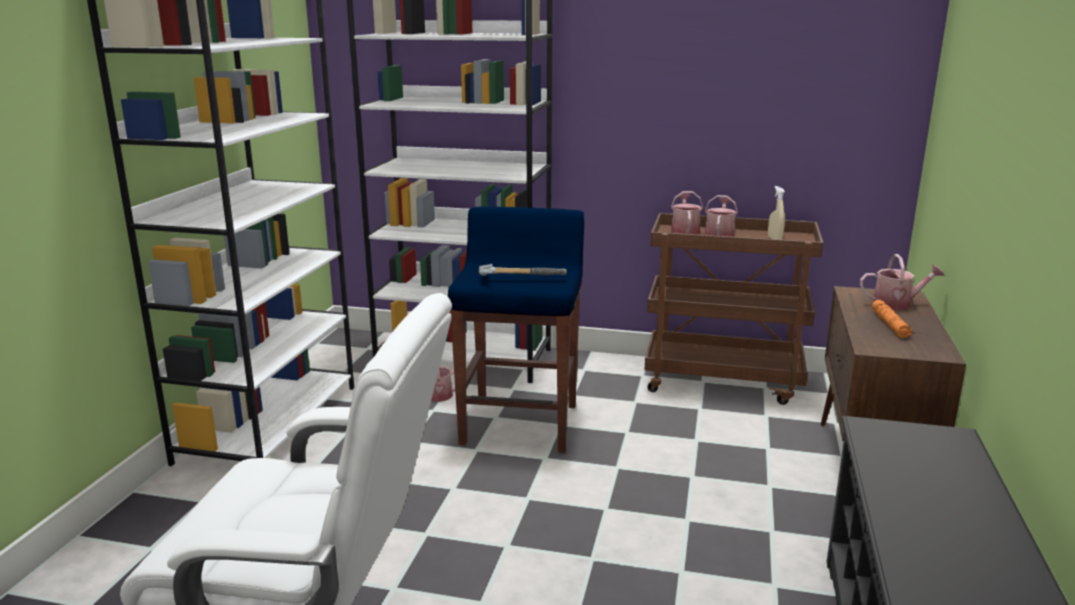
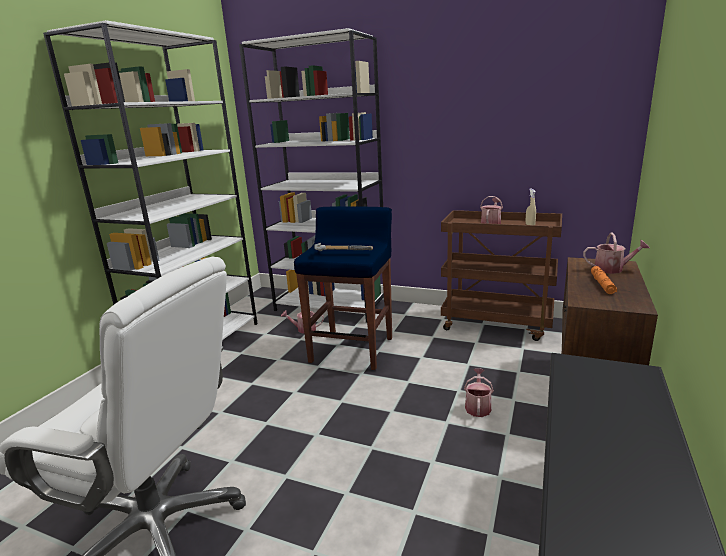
camera: 10 degrees right, 0 degrees up
(684, 231) = (468, 221): watering can -> watering can (478, 406)

